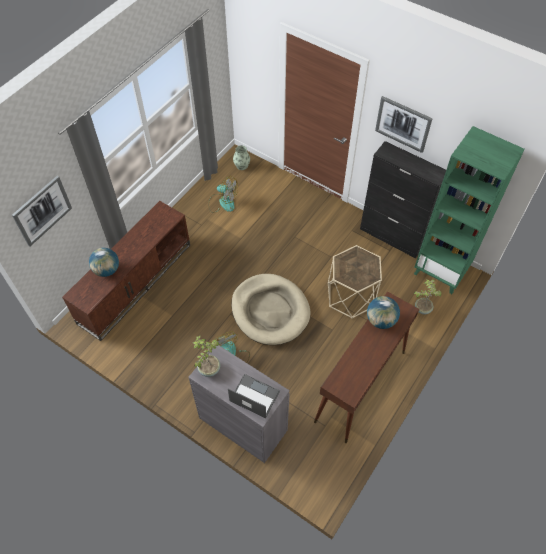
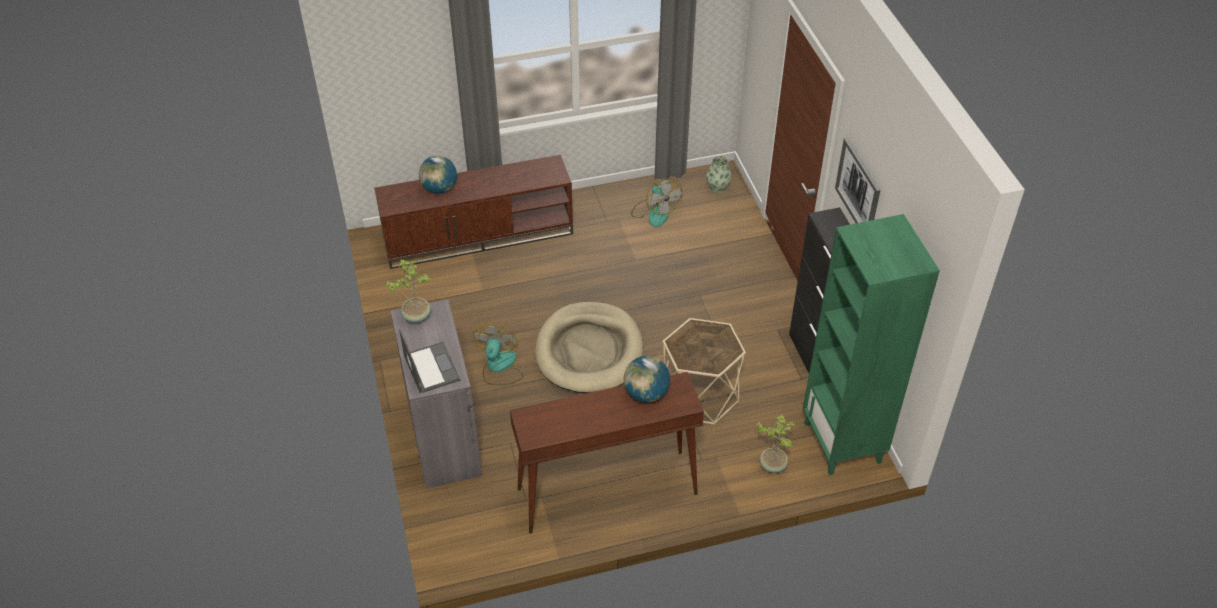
camera: 40 degrees right, 10 degrees down
(42, 210) = (392, 70): picture -> none

